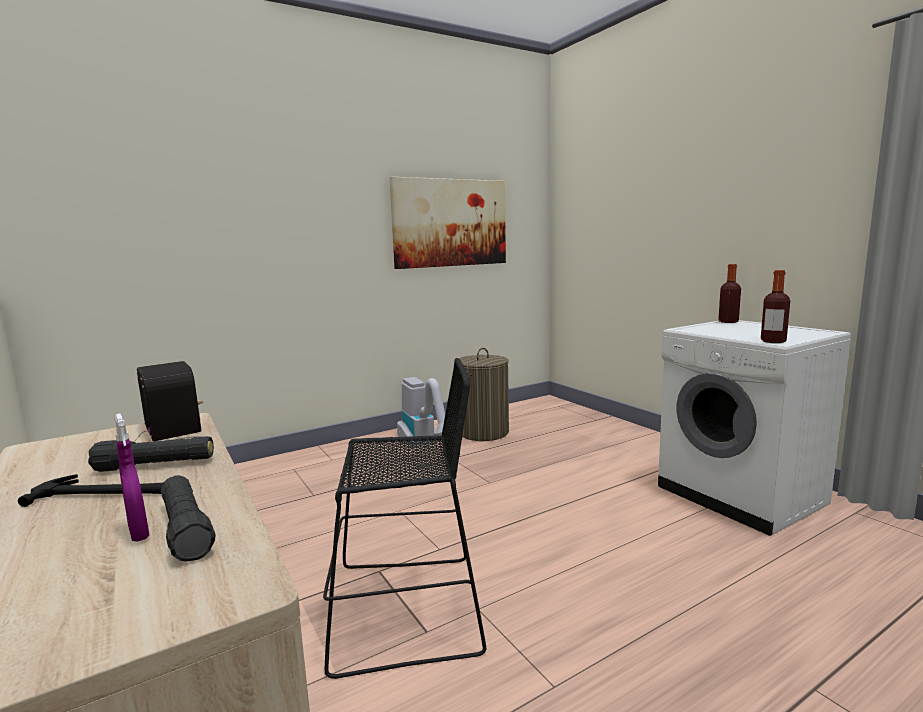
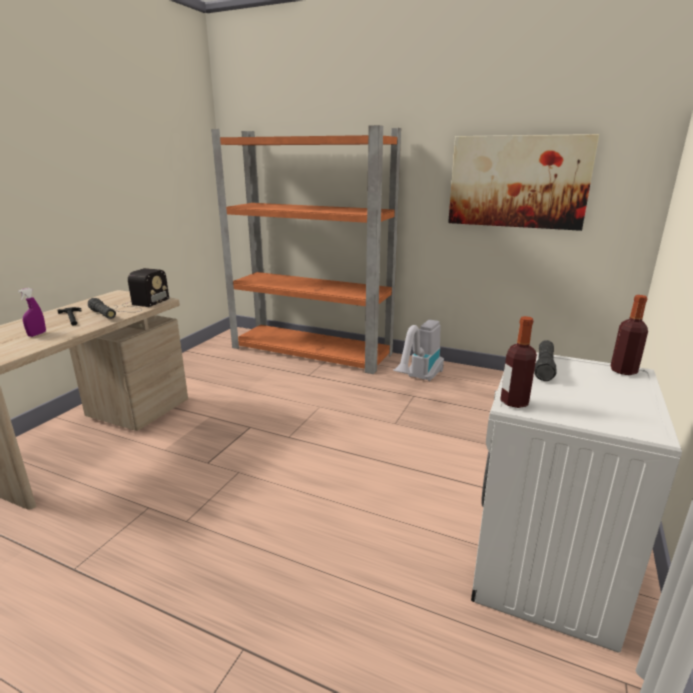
camera: 55 degrees right, 10 degrees up
(186, 529) = (40, 339): black flashlight -> black flashlight (544, 367)
(254, 475) = (311, 350): none -> orange bookcase
(403, 610) = (220, 448): black stool -> none
(483, 432) = (478, 391): laundry basket -> none

